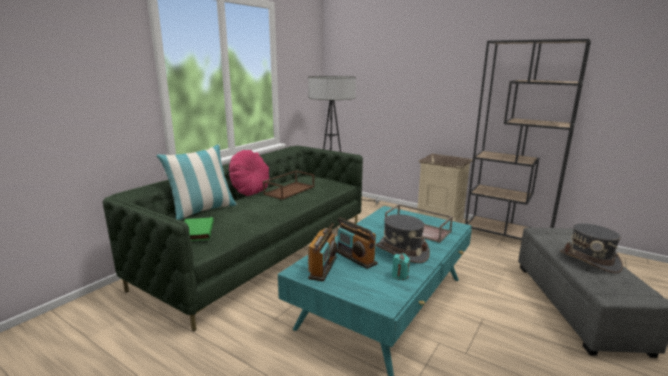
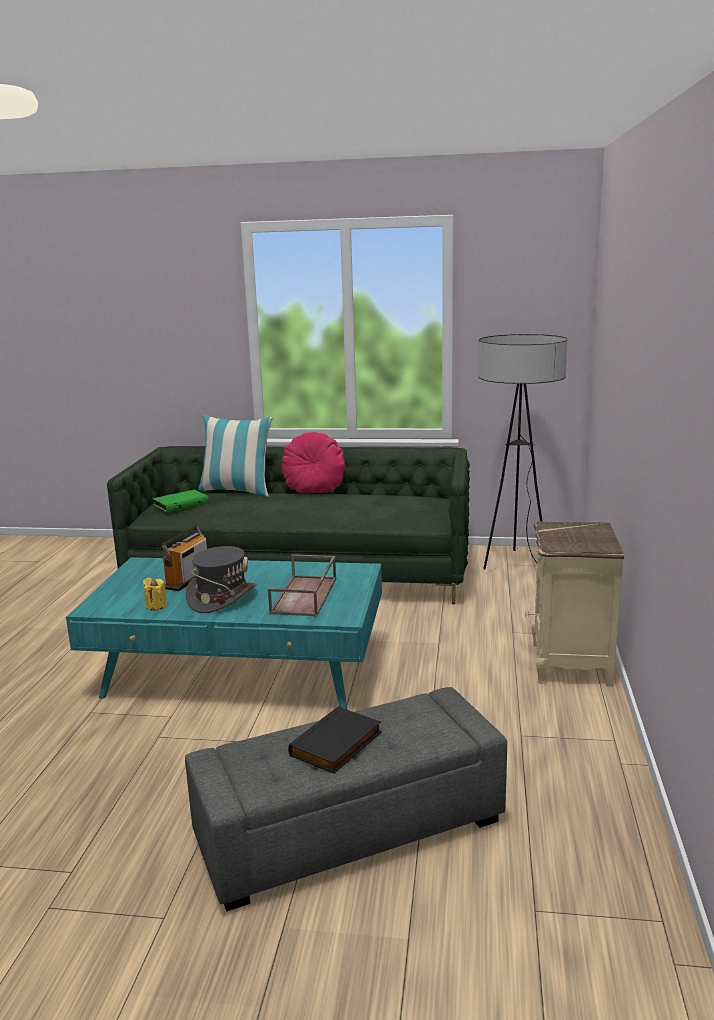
camera: 65 degrees right, 0 degrees up
(289, 190) = (345, 503): brown tray -> none
(323, 268) = (153, 570): radio -> none
(400, 275) = (156, 606): turquoise candle -> yellow candle
(507, 235) = (595, 743): bookcase -> none
(589, 260) = (337, 745): grey hat -> black book

